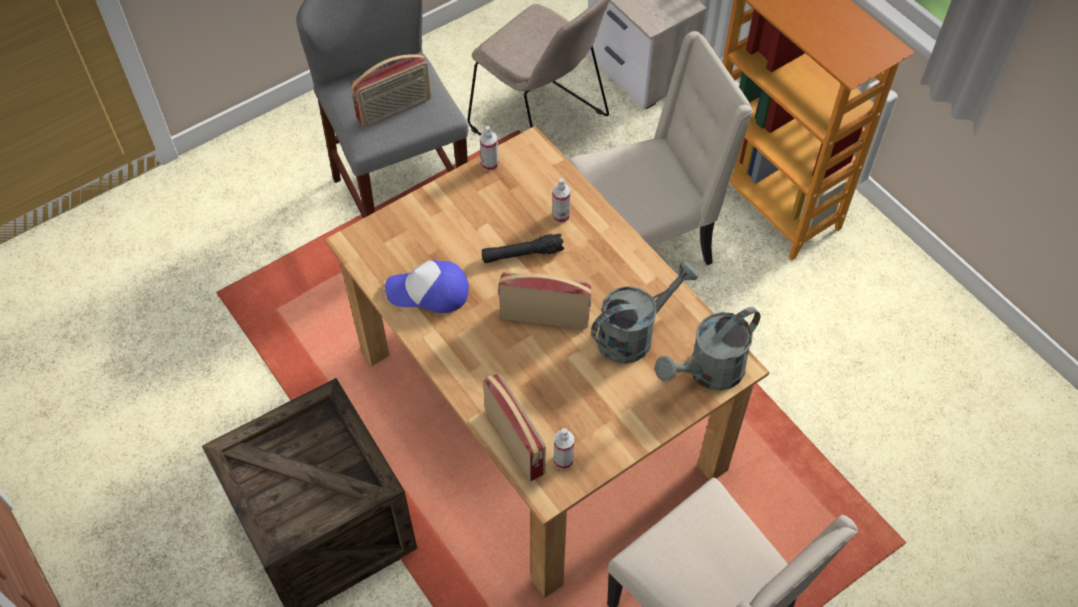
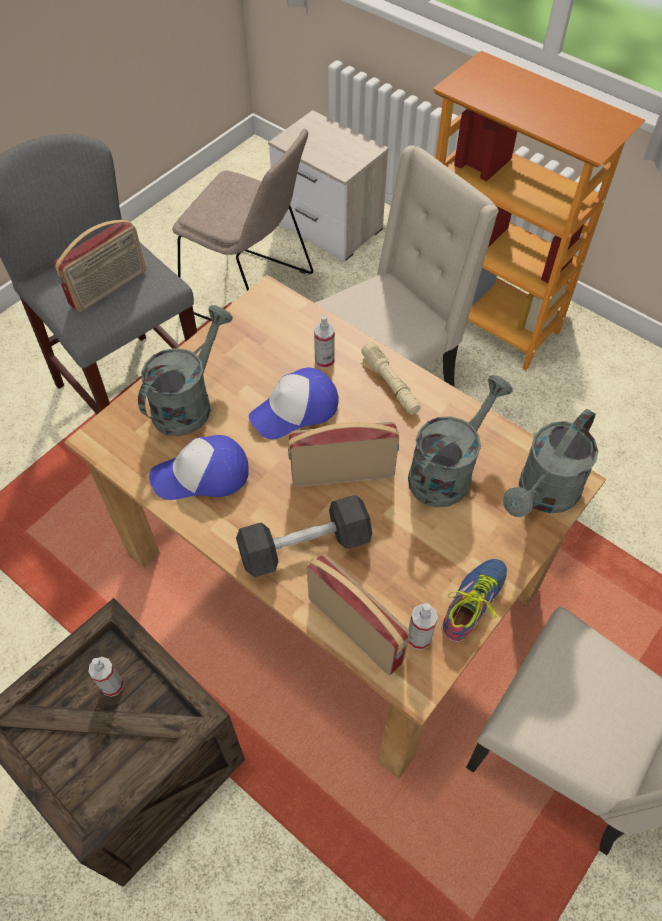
camera: 15 degrees left, 0 degrees up
(434, 228) = (188, 402): none -> grey watering can
(489, 164) = (230, 323): spray bottle -> spray bottle (112, 685)
(495, 368) = (304, 546): none -> black dumbbell
(522, 254) = (295, 410): black flashlight -> cap
(611, 249) = (390, 384): none -> beige flashlight
(619, 446) = (476, 604): none -> shoe

